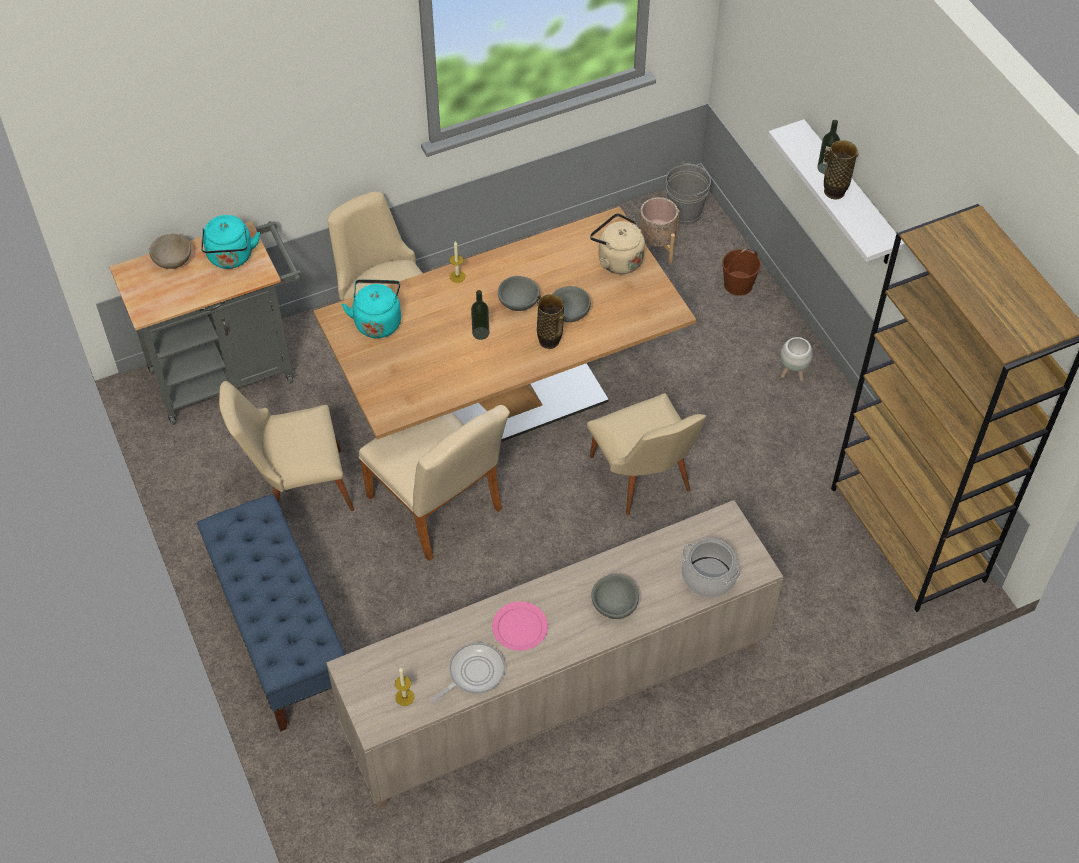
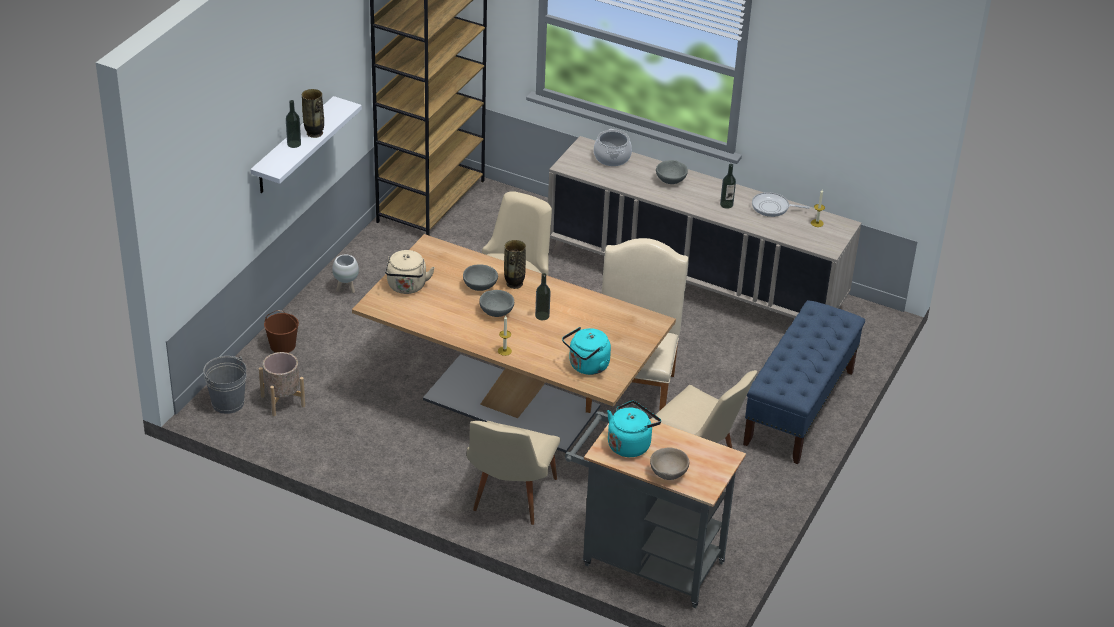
camera: 130 degrees left, 15 degrees down
(520, 628) = (726, 204): pink plate -> bottle

